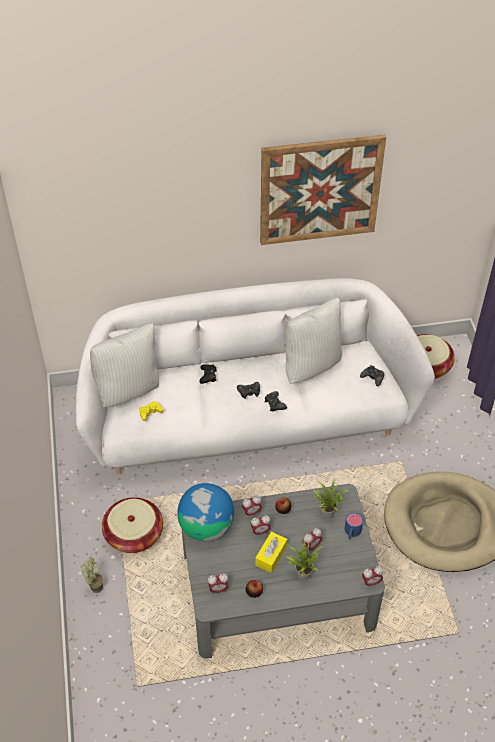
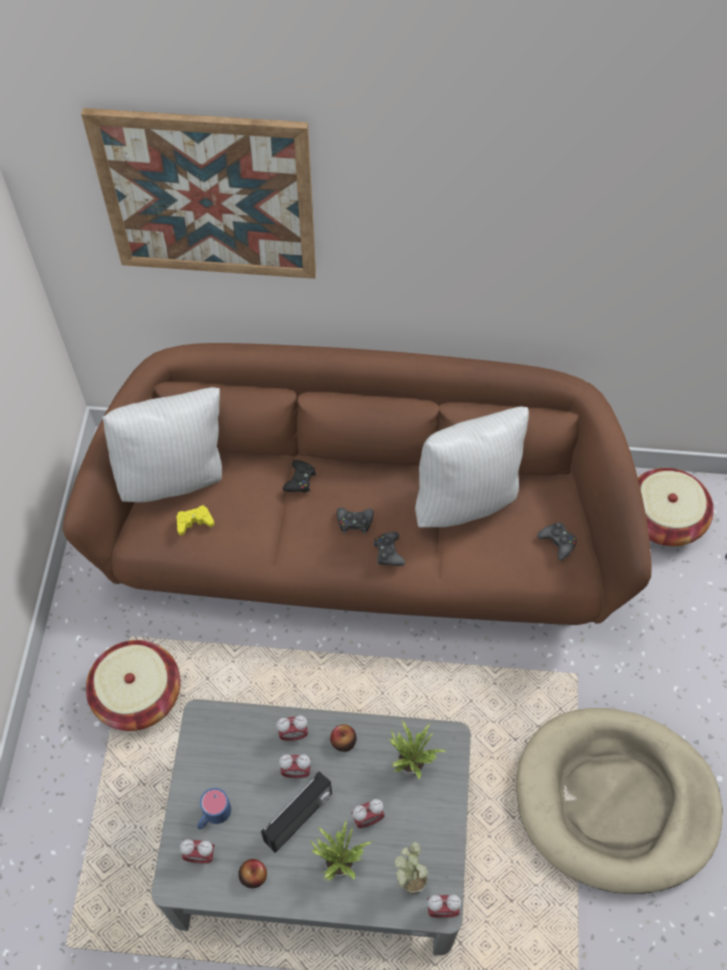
camera: 15 degrees right, 10 degrees up
(94, 585) = (57, 763): potted plant -> potted plant (409, 878)
(206, 527) = (216, 741): globe -> none
(247, 417) = (363, 541): white sofa -> brown sofa
(271, 555) = (299, 819): yellow tissue box -> radio
(320, 190) = (527, 229): picture -> picture (208, 196)
(351, 532) = (438, 812): blue mug -> blue mug (213, 815)

